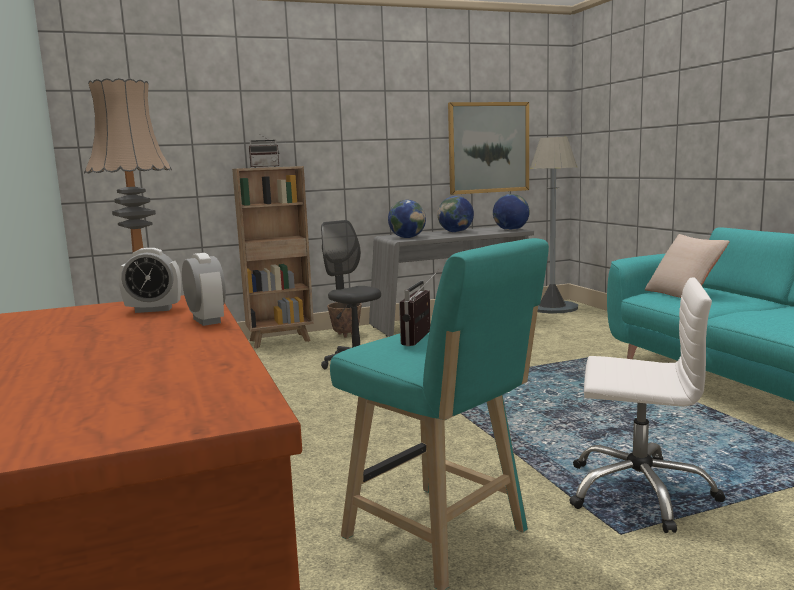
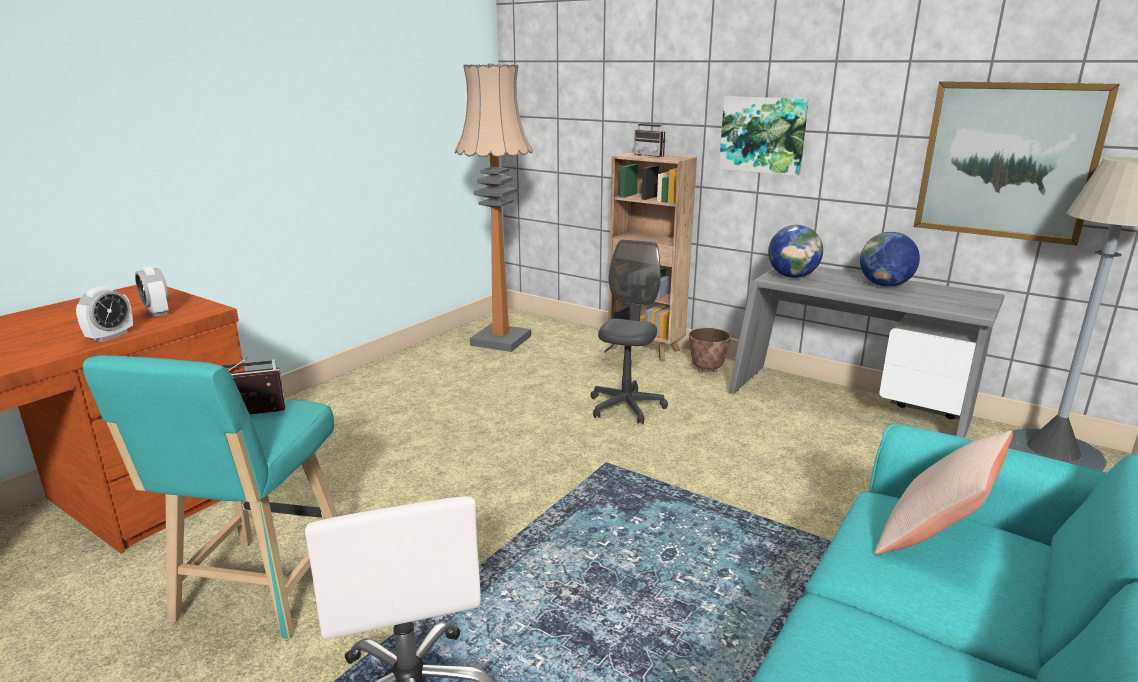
camera: 55 degrees right, 10 degrees up
(343, 144) = (763, 135): none -> picture
(511, 230) = (965, 307): globe -> none

